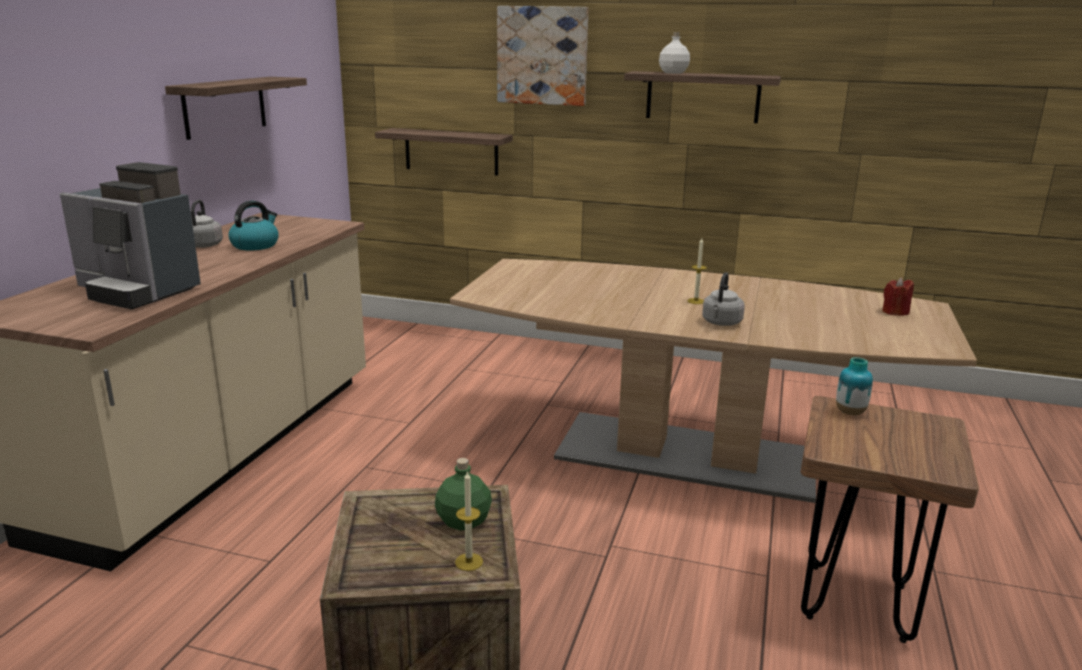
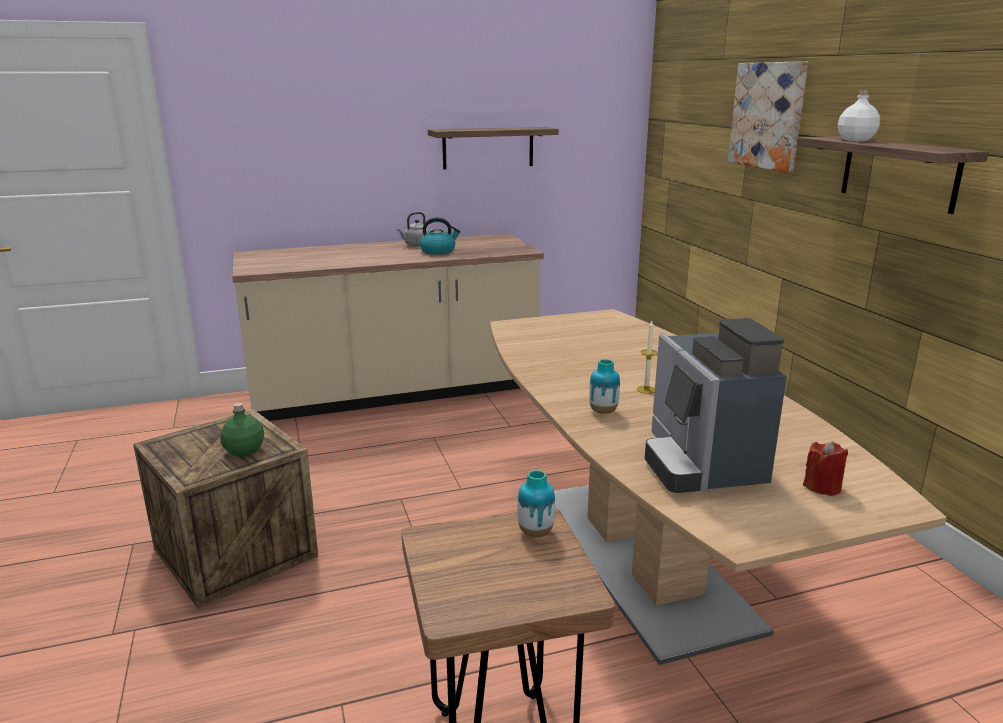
camera: 55 degrees right, 0 degrees up
(137, 291) = (315, 260): coffee machine -> coffee machine (701, 463)
(451, 151) = (698, 208): shelf -> none
(469, 562) = (196, 468): candle -> none
(721, 323) = (603, 411): grey kettle -> vase

